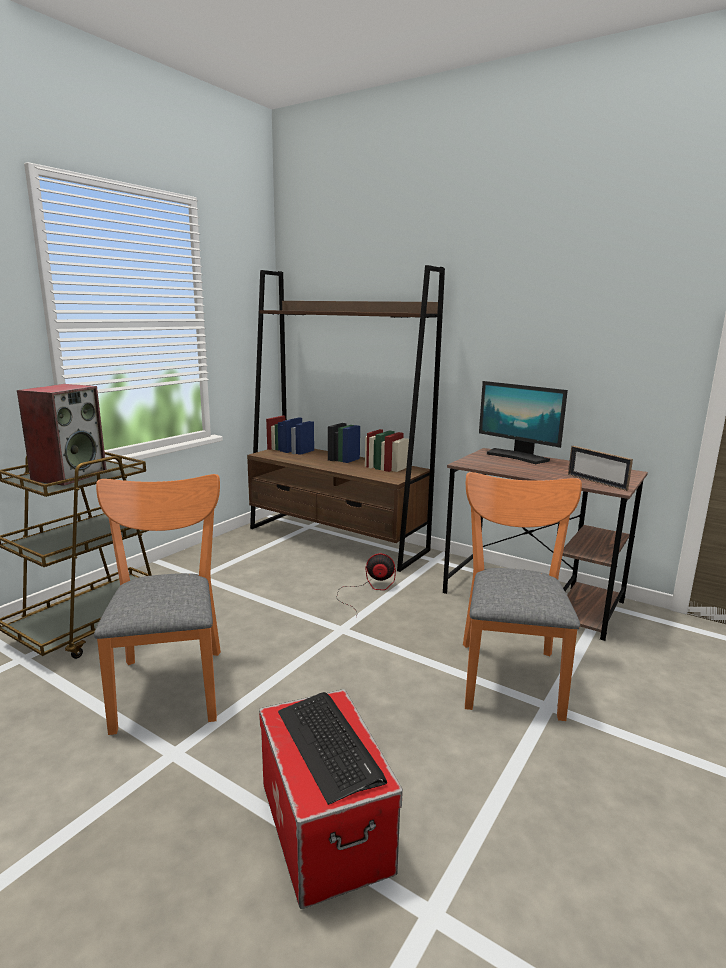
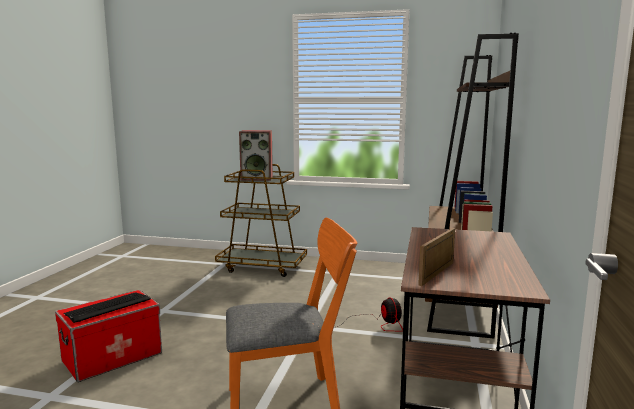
camera: 70 degrees right, 5 degrees down
(170, 681) = (220, 295): orange chair -> none
(517, 456) = (494, 243): monitor -> none

